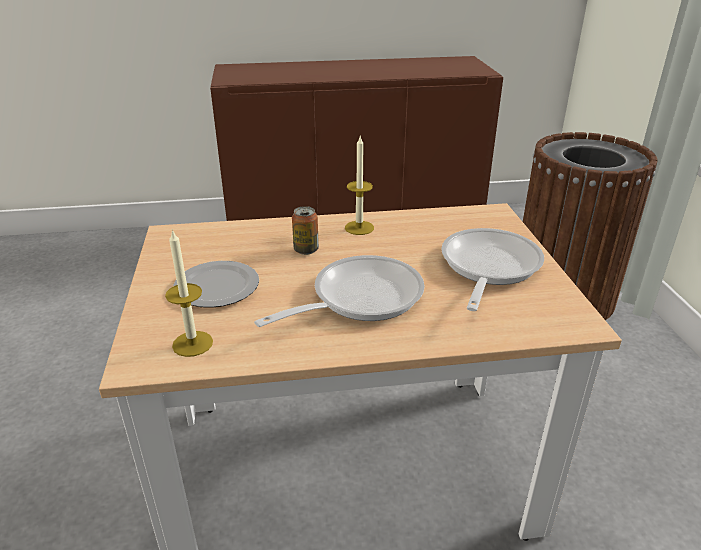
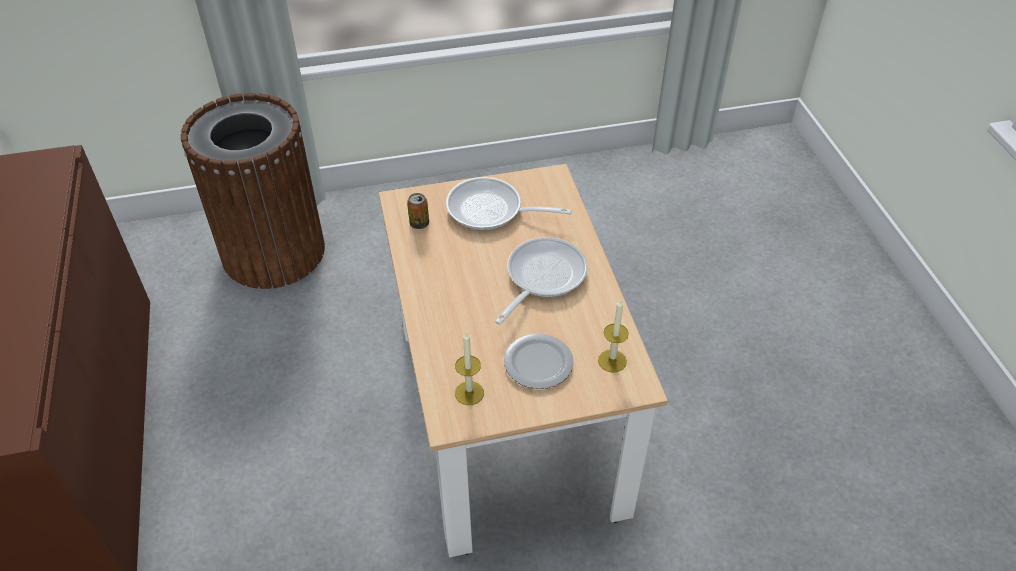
camera: 95 degrees left, 15 degrees up
(306, 250) = (473, 315): can -> can (419, 224)
(358, 298) = (541, 277): frying pan -> frying pan turned 75 degrees clockwise
(359, 228) = (430, 283): candle -> candle (469, 393)

